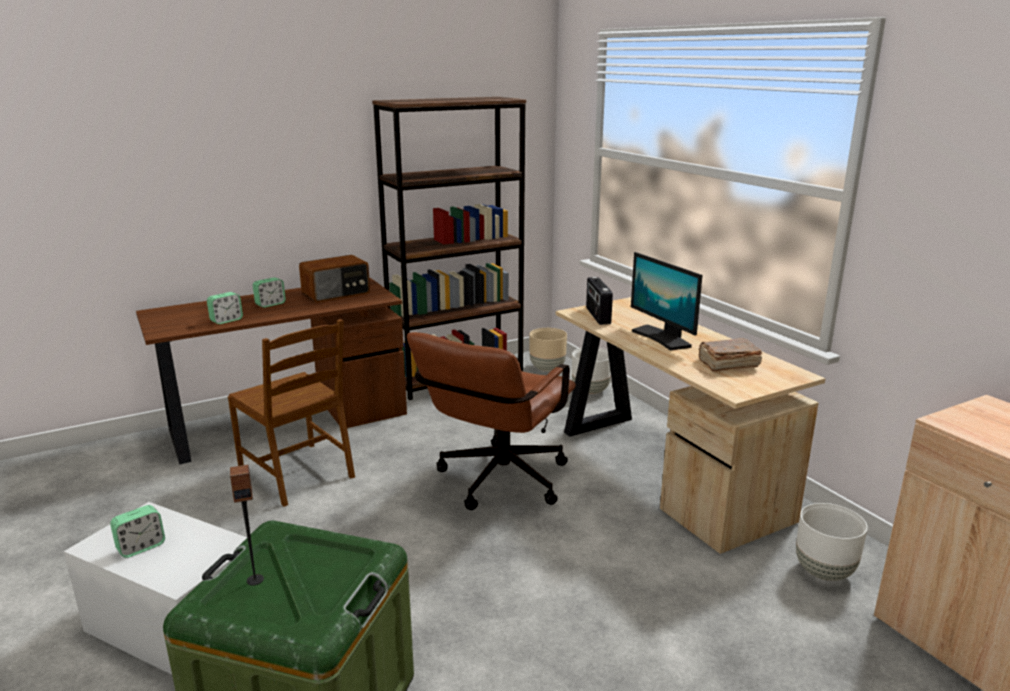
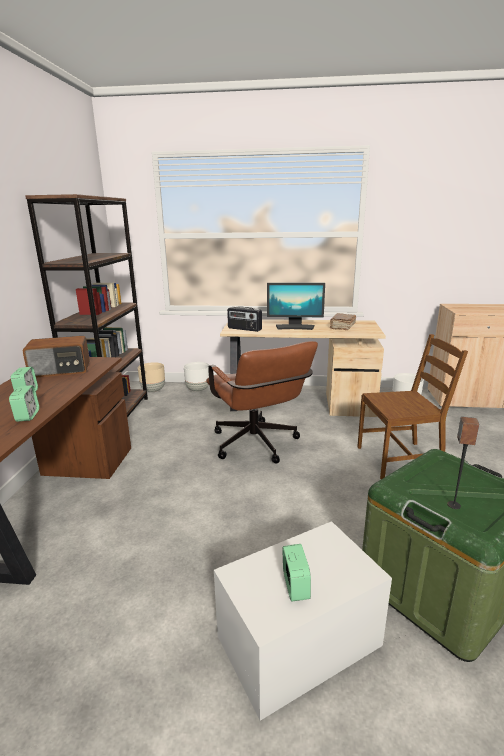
camera: 55 degrees left, 0 degrees up
(298, 474) = (147, 516): brown chair -> brown chair (399, 459)
(337, 294) = (60, 370): radio -> radio turned 75 degrees clockwise

